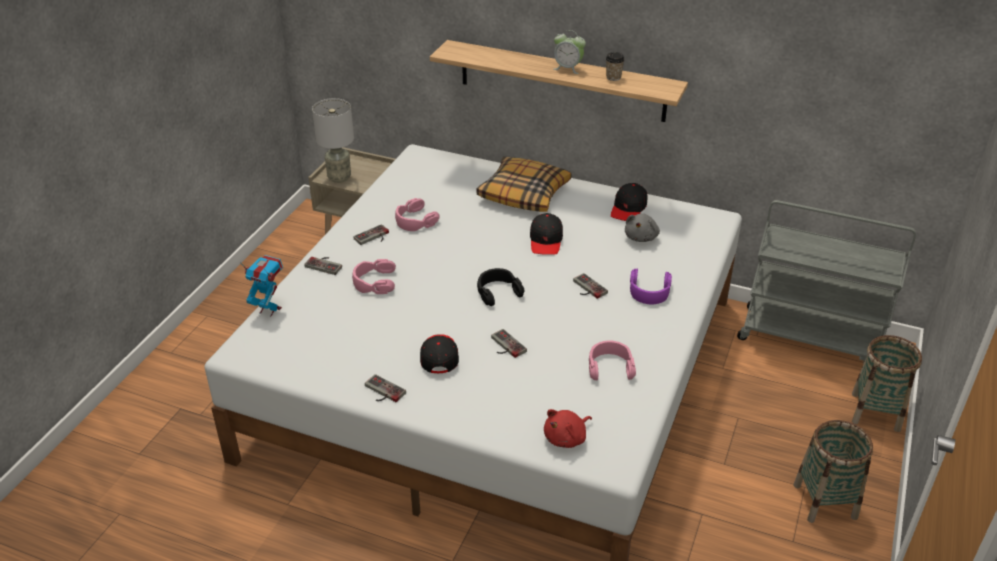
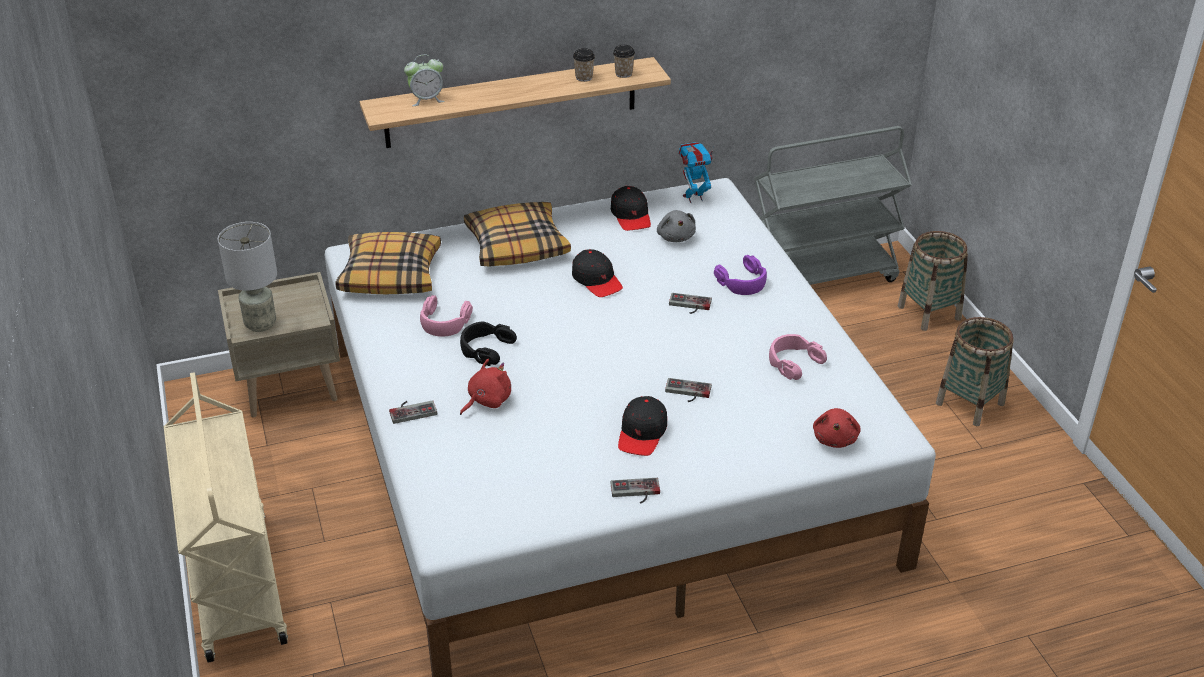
camera: 40 degrees left, 0 degrees up
(205, 332) = (235, 584): none -> beige cart
(269, 310) = (417, 483): toy robot -> toy robot (693, 197)
(373, 237) = (425, 359): game controller -> none
(374, 282) = (487, 401): pink headphones -> red plush toy
(423, 176) = (391, 274): none -> pillow
(439, 356) = (642, 433): black cap -> black cap turned 120 degrees counterclockwise
(498, 292) = (616, 348): black headphones -> black headphones (485, 348)
(568, 68) = (529, 84): alarm clock -> alarm clock (426, 99)
(646, 85) = (623, 74): none -> cup

